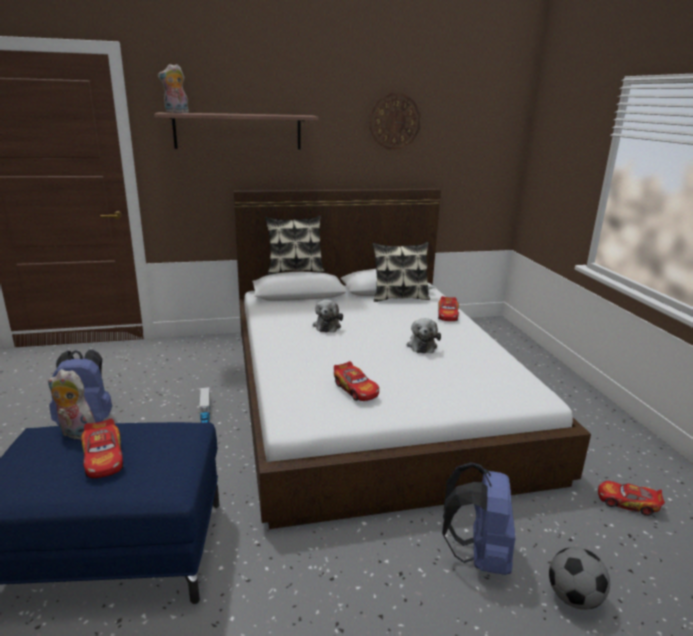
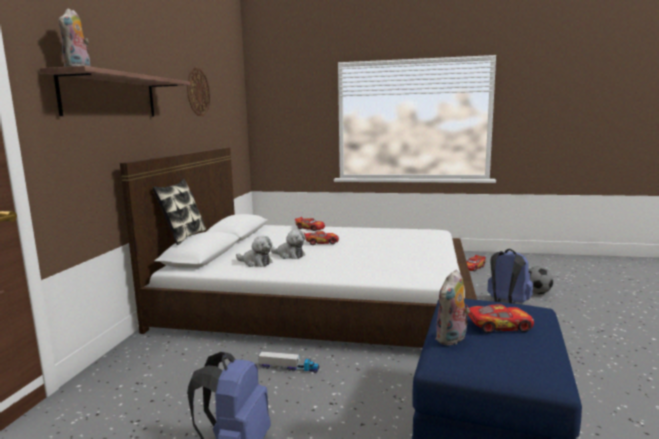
camera: 65 degrees left, 10 degrees down
(356, 389) = (409, 258): toy car -> toy car (321, 242)
(399, 297) = (261, 233): pillow -> none
(422, 345) = (352, 239): plush toy -> plush toy (255, 263)

